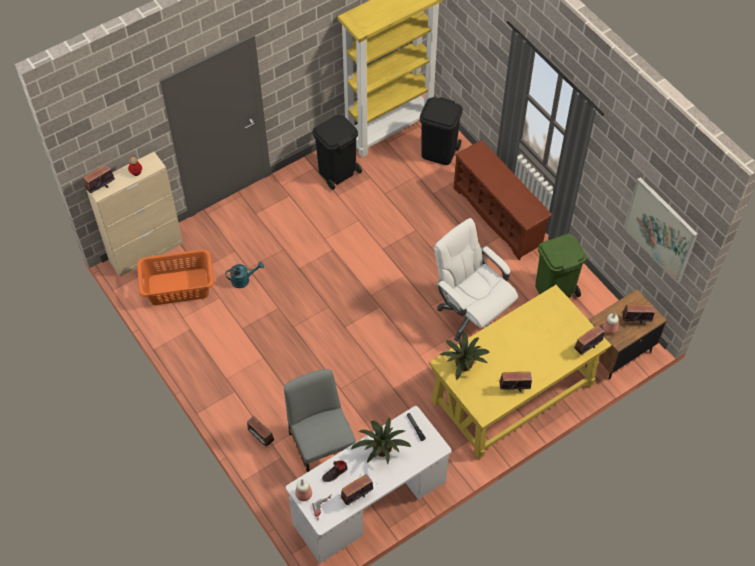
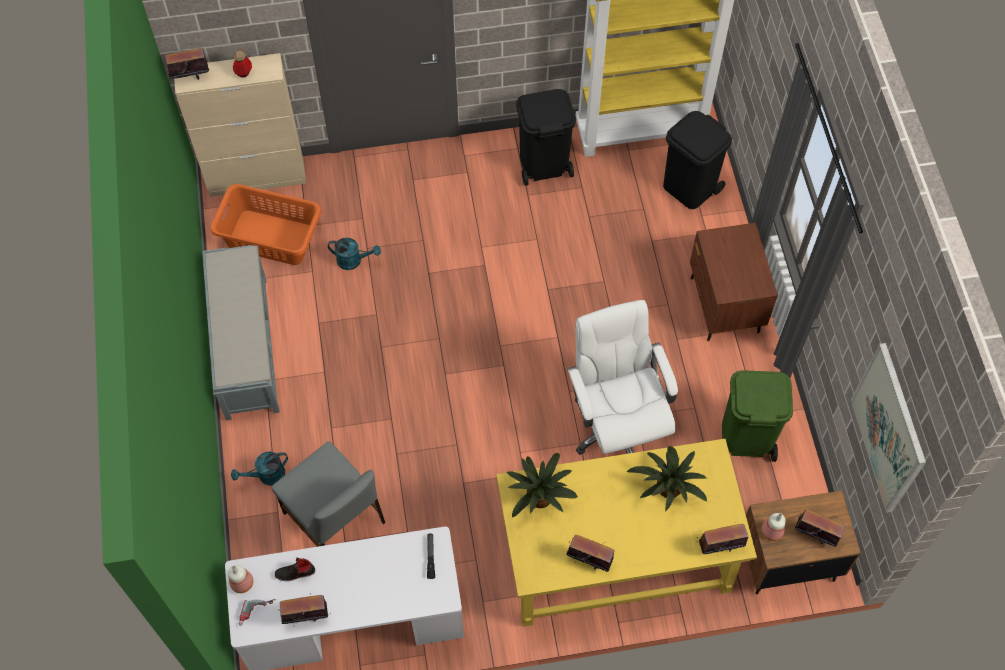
camera: 25 degrees right, 5 degrees up
(201, 363) = (246, 346): none -> grey bench
(261, 438) = (266, 476): radio -> turquoise watering can
(322, 446) = (334, 520): grey chair -> grey chair turned 135 degrees clockwise
(381, 450) = (369, 568): potted plant -> potted plant (667, 489)
(499, 216) = (724, 306): brown shoe rack -> brown nightstand

